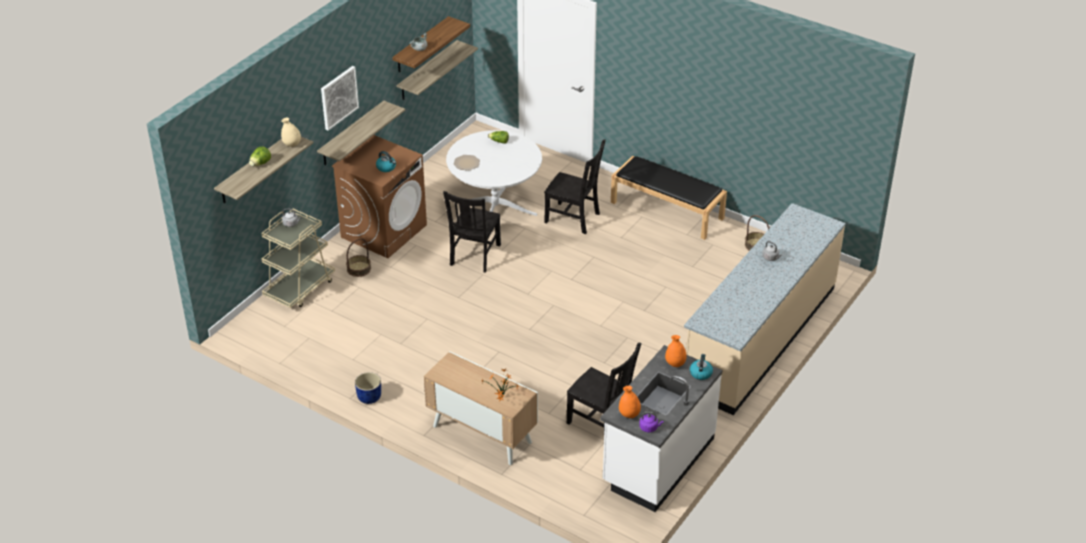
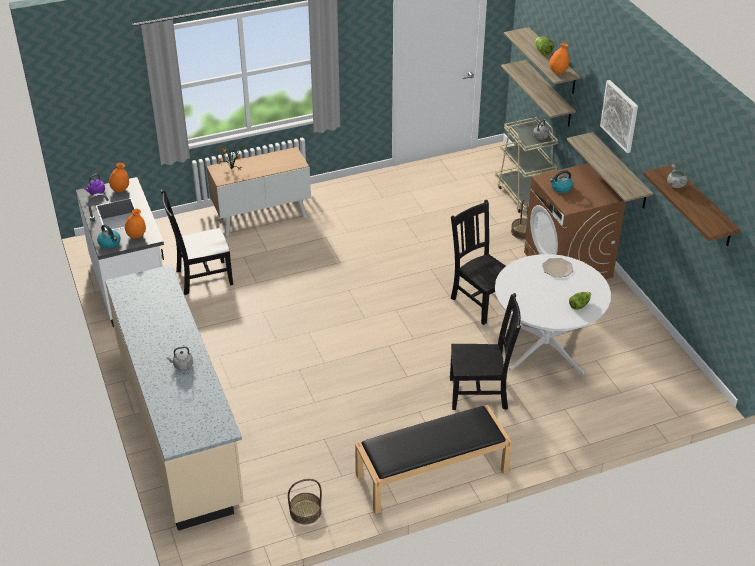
camera: 125 degrees right, 0 degrees up
(292, 144) = (558, 72): beige vase -> orange vase
(369, 397) = (359, 183): blue planter -> none
(427, 71) = (700, 246): shelf -> shelf (548, 94)
(574, 218) = (480, 393): black chair -> black chair turned 150 degrees counterclockwise

